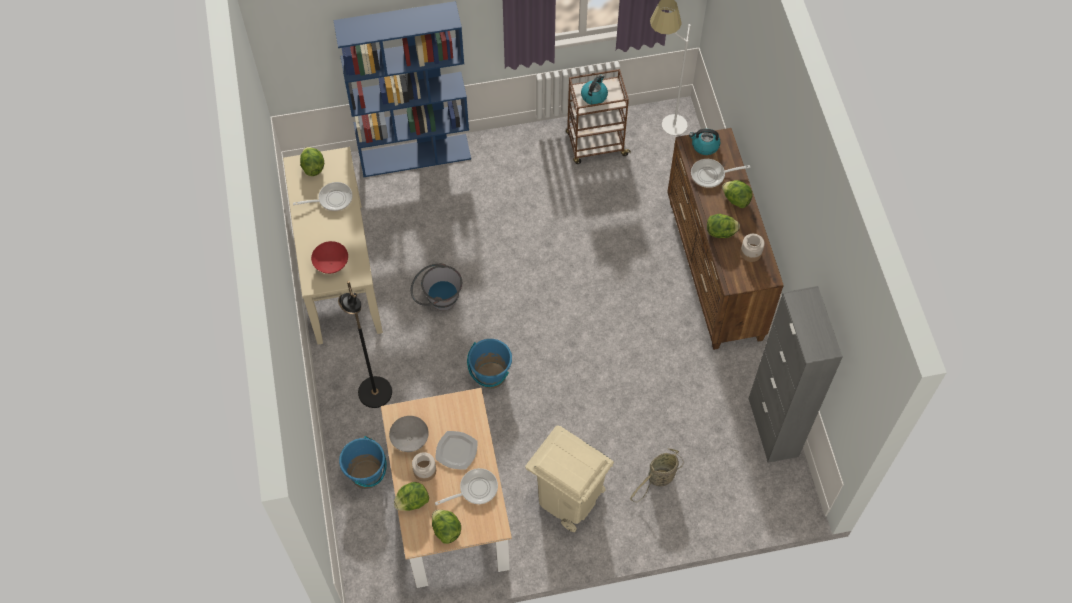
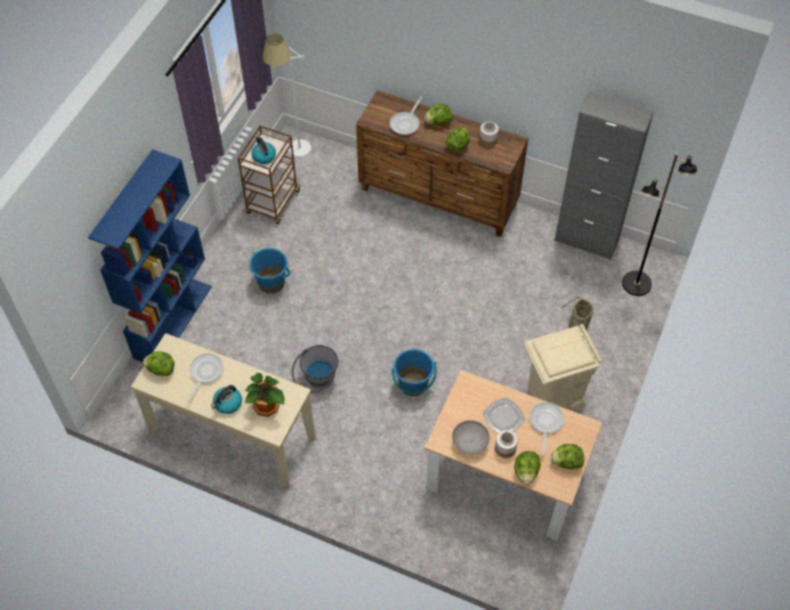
camera: 55 degrees left, 5 degrees down
(332, 263) = (267, 407): red bowl -> potted plant
(366, 474) = (433, 521): blue bucket -> blue bucket (271, 283)
(374, 393) = (365, 474): black floor lamp -> black floor lamp (636, 284)
(704, 146) = (378, 112): kettle -> kettle (227, 404)

